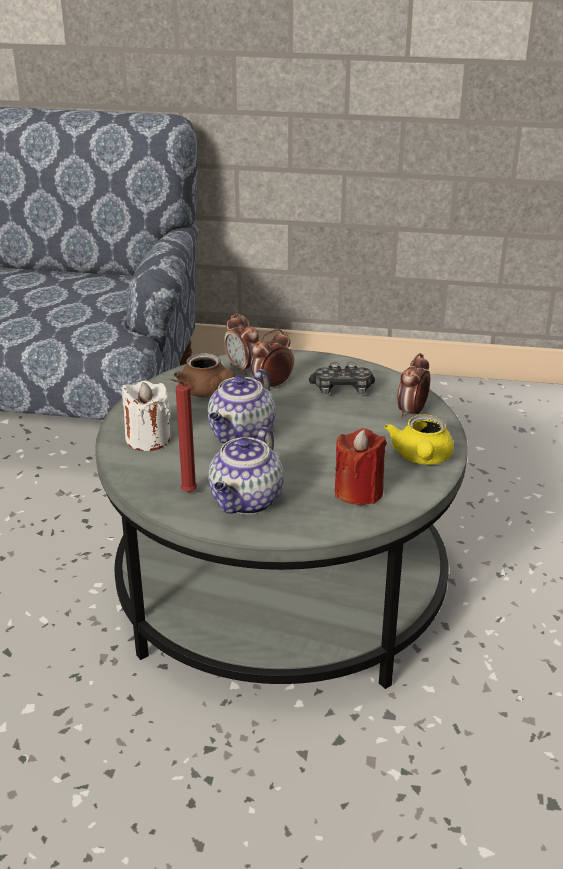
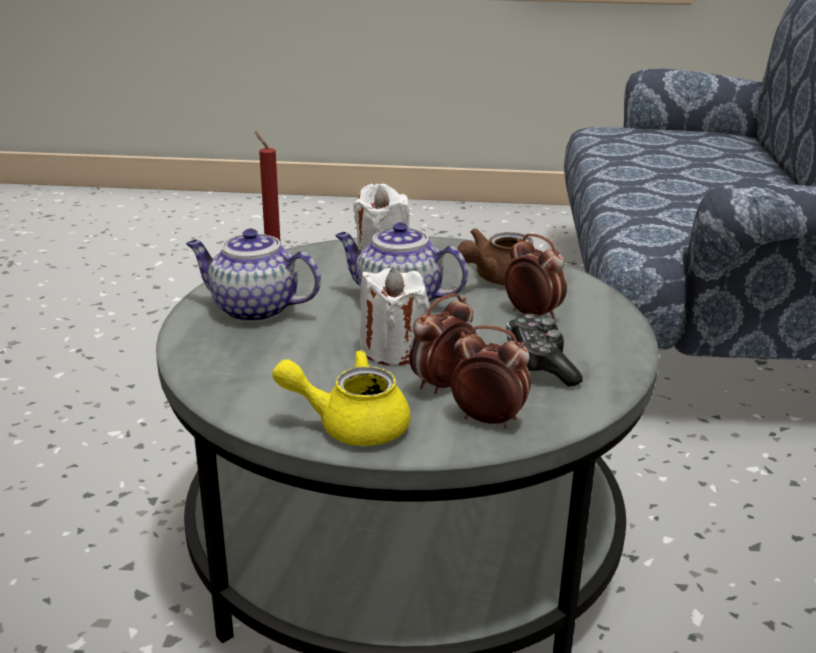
camera: 85 degrees right, 5 degrees down
(243, 368) = (571, 296): alarm clock -> alarm clock (442, 385)
(322, 440) = (392, 350): none -> white candle
(358, 492) = (266, 375): red candle -> none

